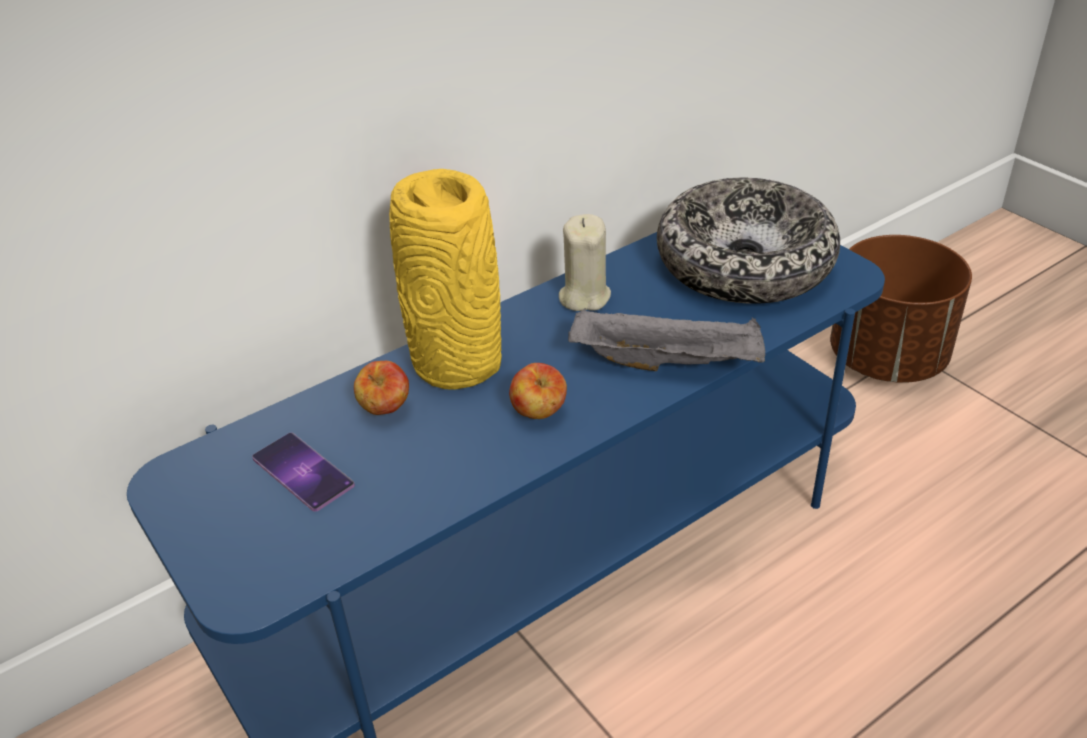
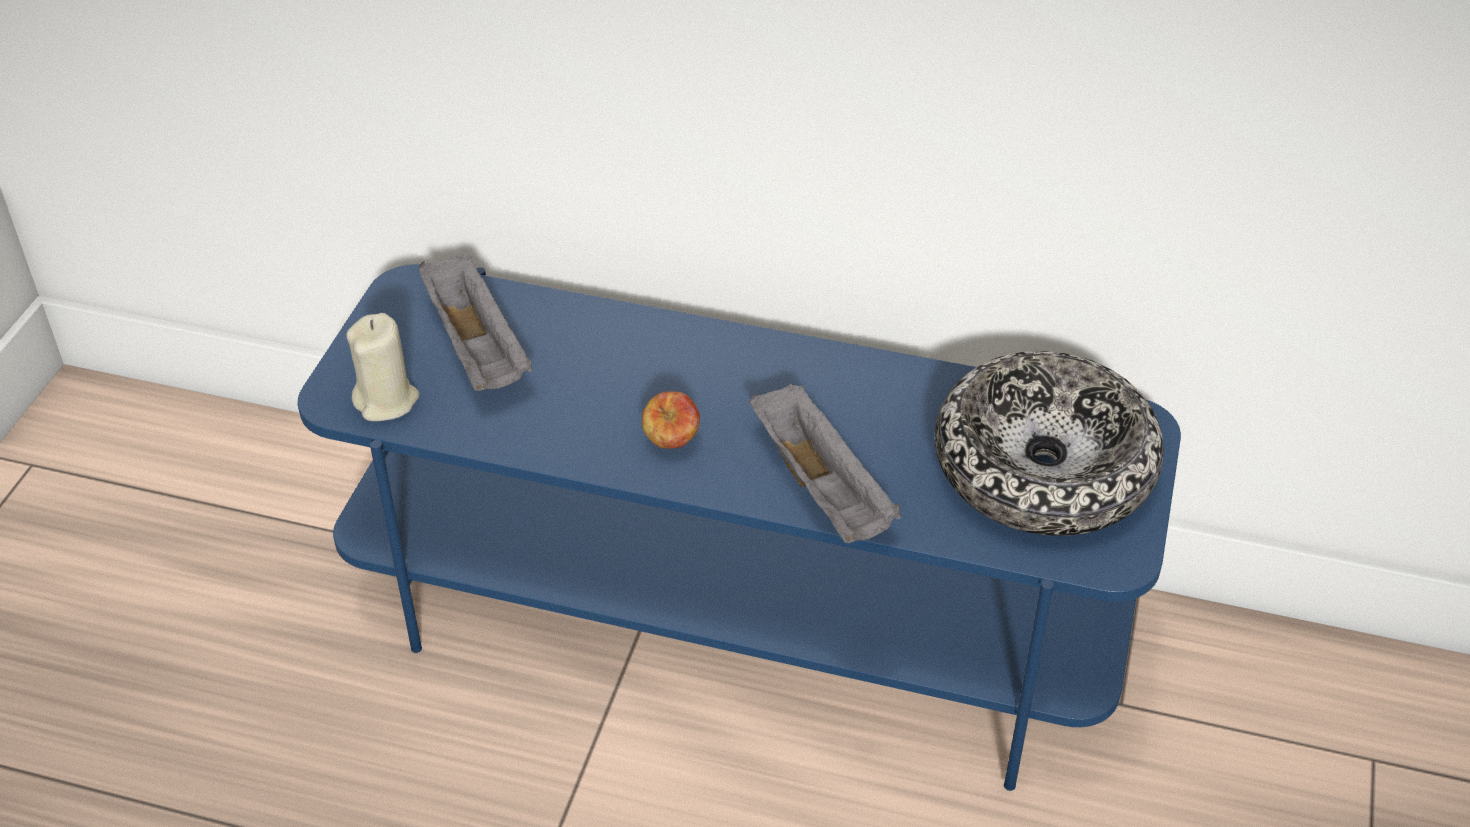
camera: 50 degrees right, 5 degrees up
(303, 472) = (478, 349): phone -> grey tray
(385, 409) = (589, 350): apple -> none
(457, 365) = (684, 358): yellow vase -> none
(584, 296) = (864, 383): beige candle -> beige candle (387, 400)
(886, 359) = (1329, 743): brown planter -> none

